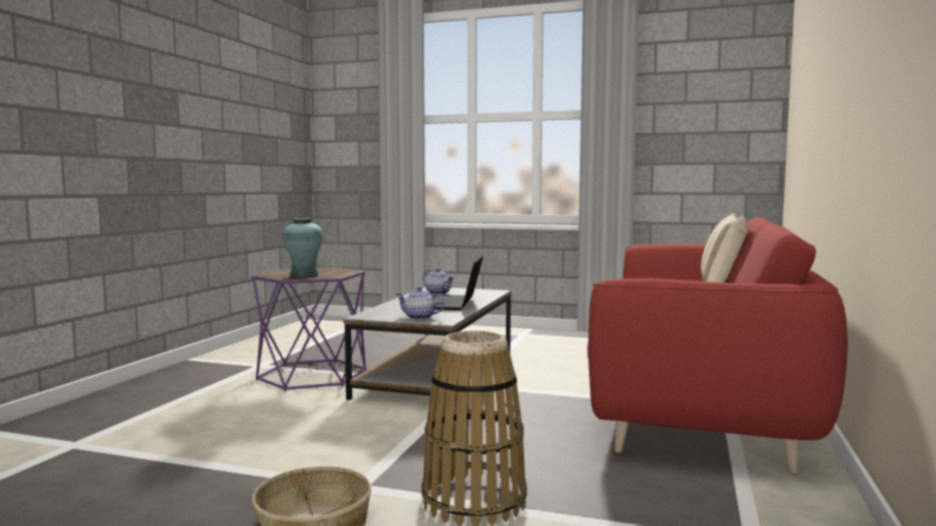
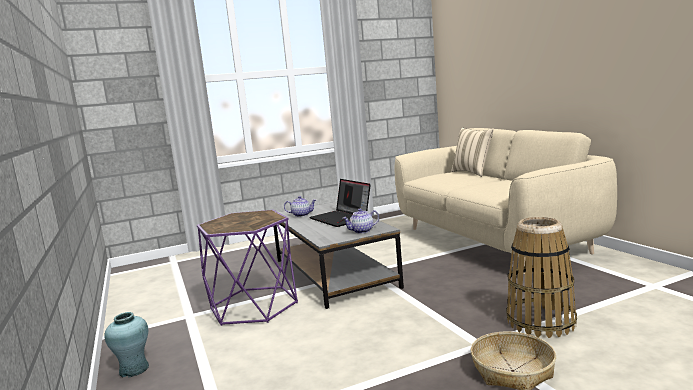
camera: 40 degrees left, 5 degrees up
(304, 275) = (252, 223): turquoise vase -> turquoise vase (134, 369)
(699, 404) = (492, 240): red sofa -> beige sofa

